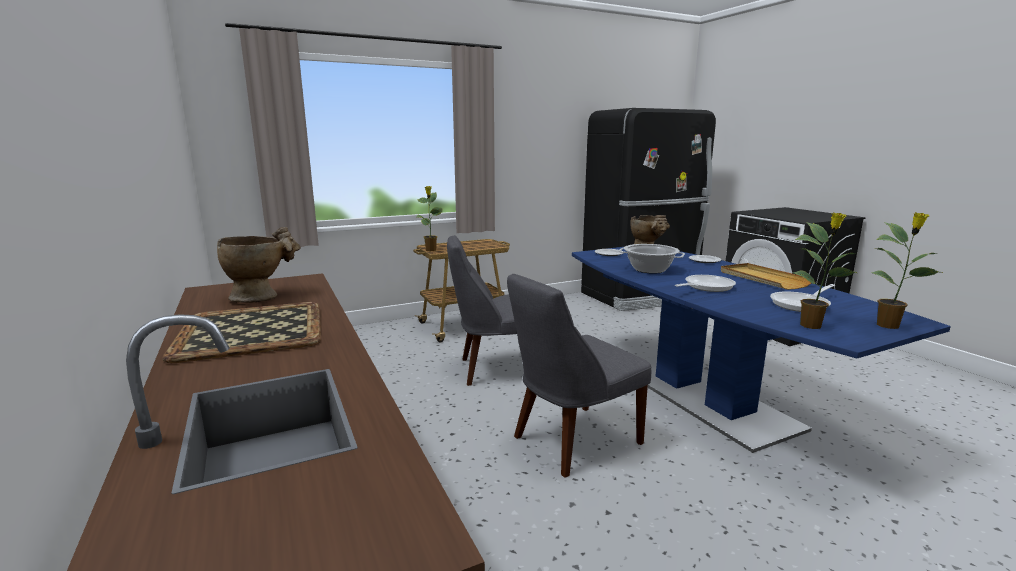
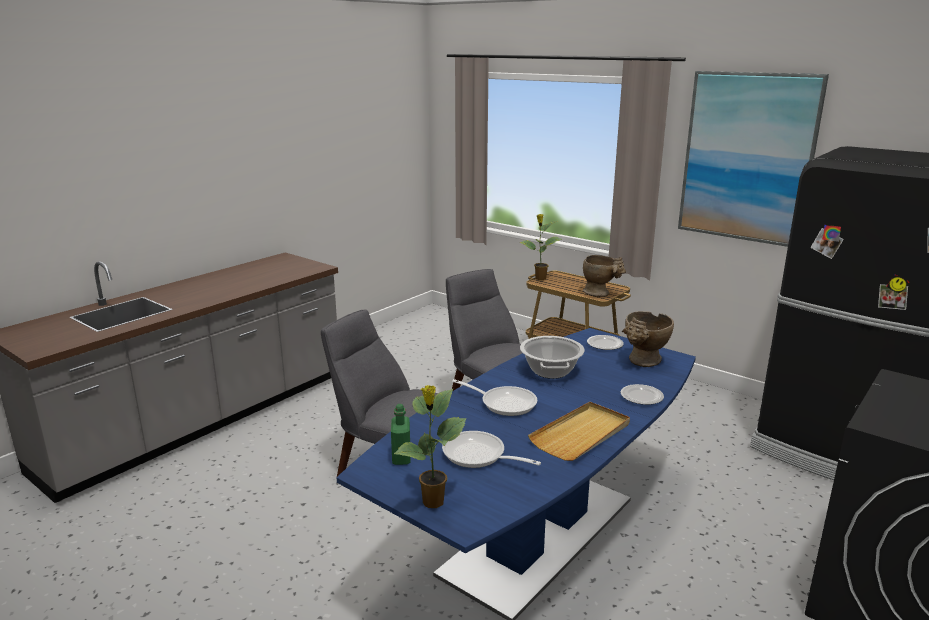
camera: 65 degrees right, 5 degrees up
(253, 331) = (218, 284): tray -> none
(262, 296) = (276, 269): beige vase -> beige vase (601, 293)
(541, 124) = (747, 158): none -> picture
(812, 326) = (401, 458): potted plant -> green bottle

